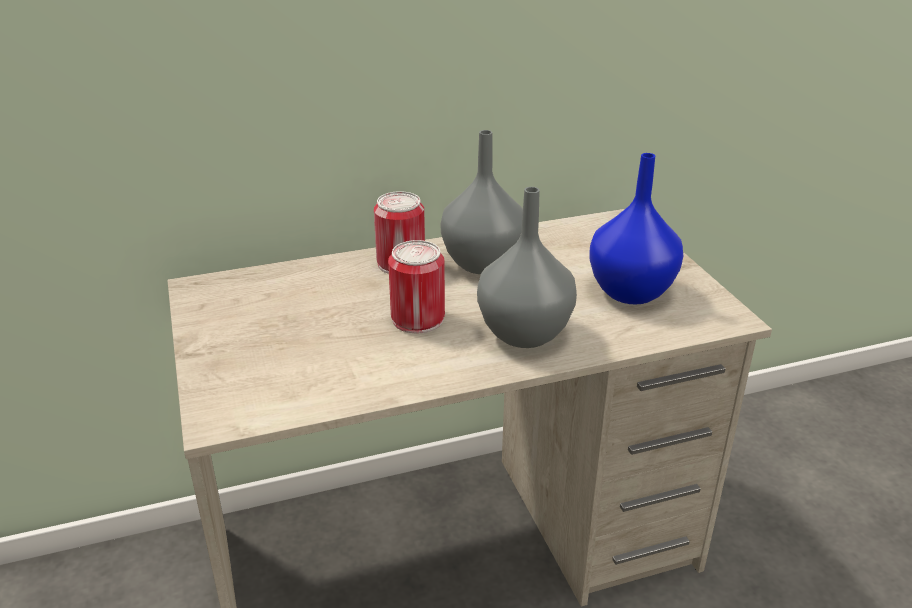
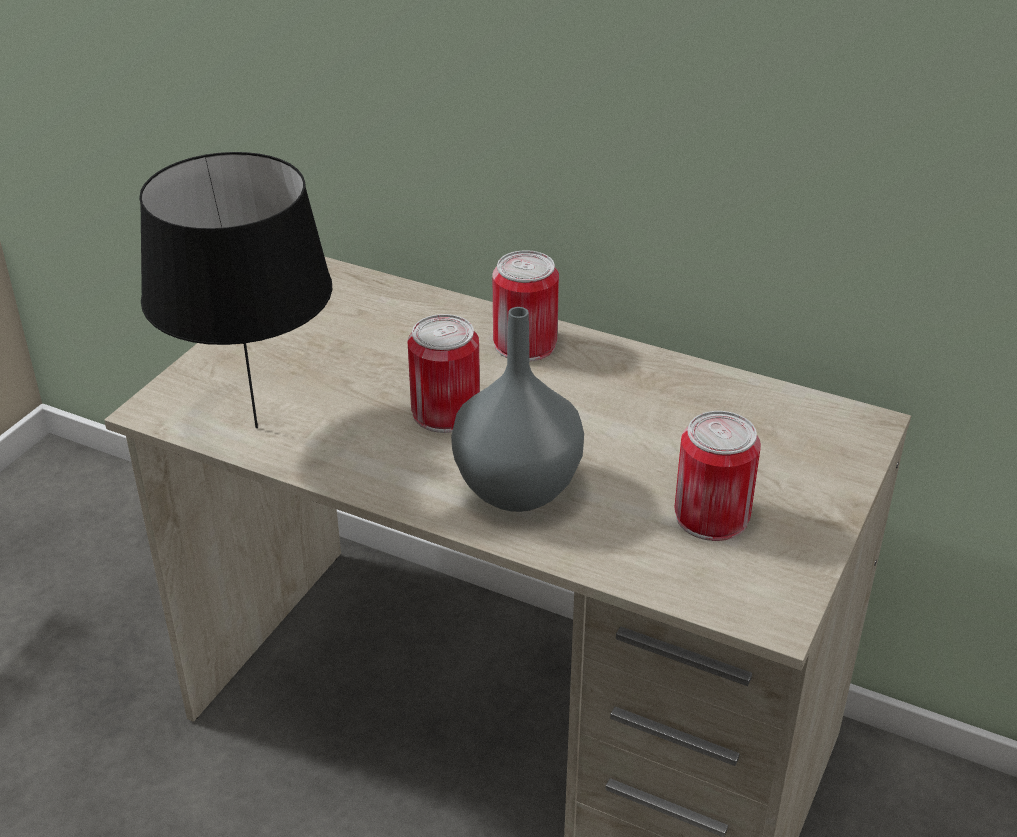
camera: 45 degrees right, 5 degrees up
(312, 389) = (258, 426): none -> black table lamp
(484, 262) = (609, 389): grey vase -> none
(632, 292) = (711, 516): blue vase -> can

